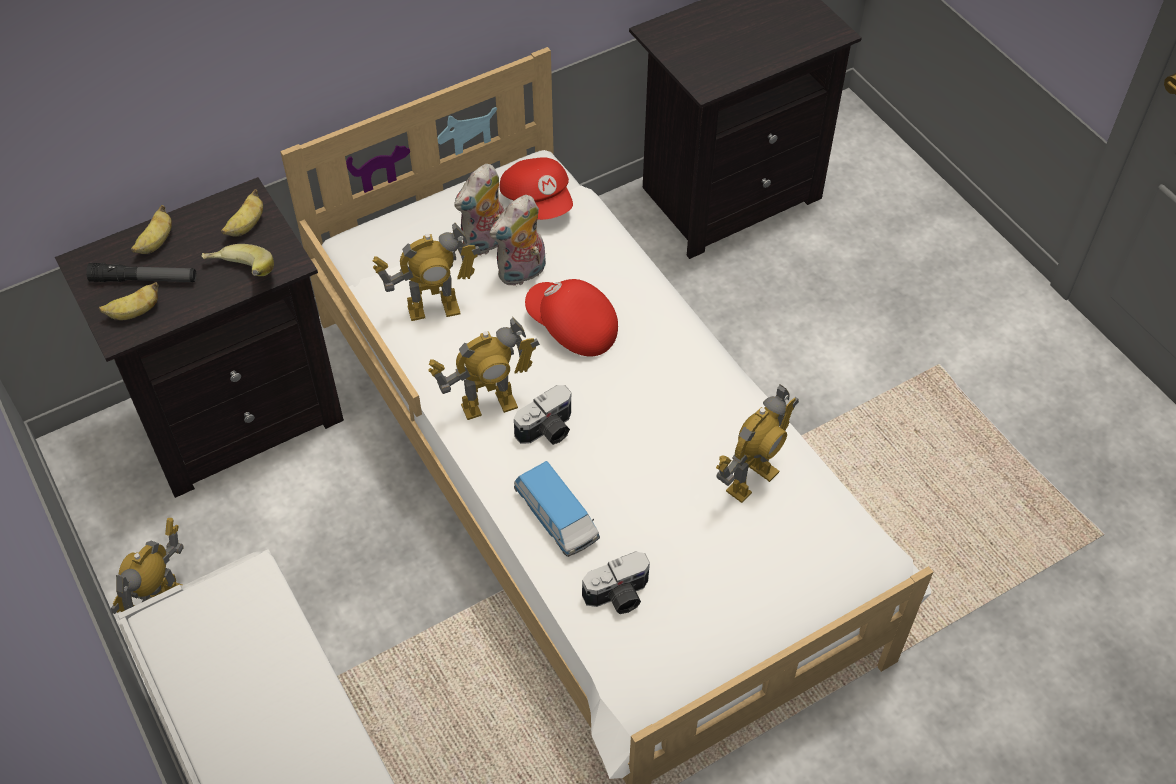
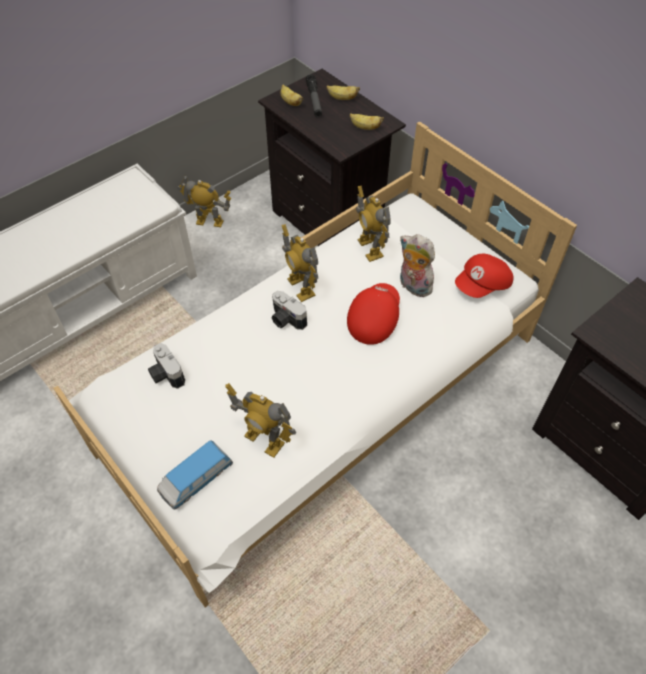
camera: 80 degrees right, 0 degrees up
(240, 276) = (326, 133): banana -> none
(486, 243) = (433, 264): plush toy -> none
(556, 517) = (220, 334): toy car -> toy car (196, 479)

